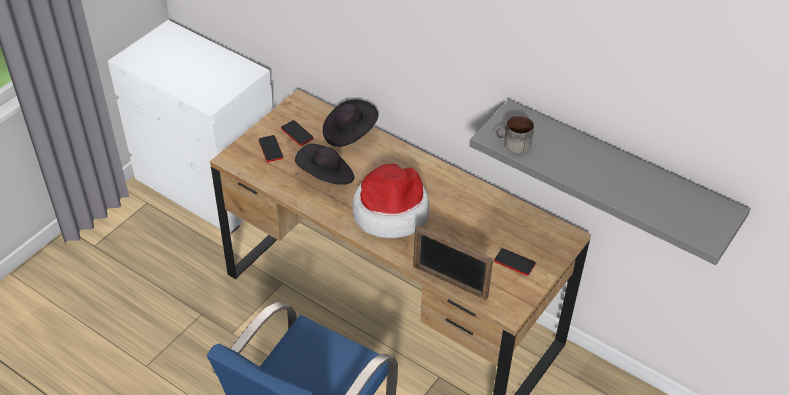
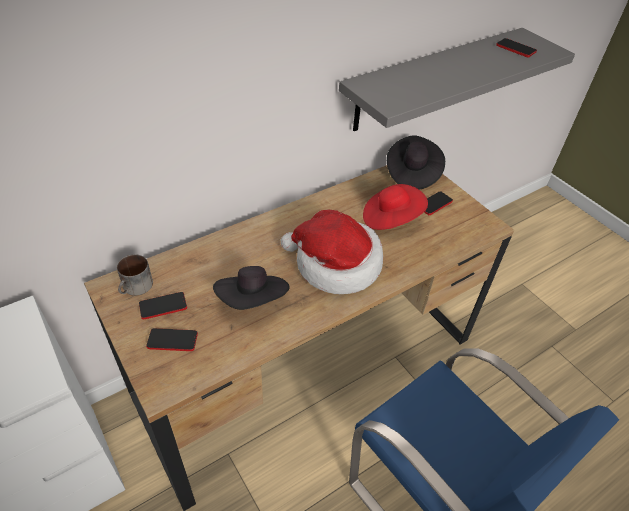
camera: 70 degrees left, 0 degrees up
(349, 133) = (196, 260): black hat -> black hat (412, 173)
(449, 282) = (446, 252): picture frame -> none
(471, 235) = (391, 219): none -> red hat
(513, 144) = (409, 97): mug -> mug (136, 288)
(683, 206) = (516, 49): none -> phone

